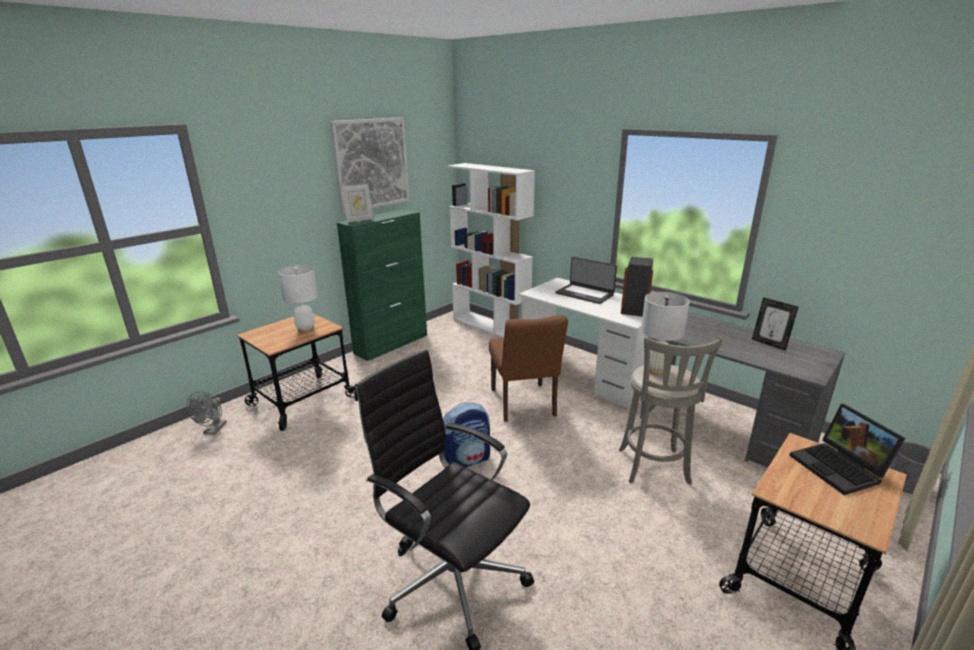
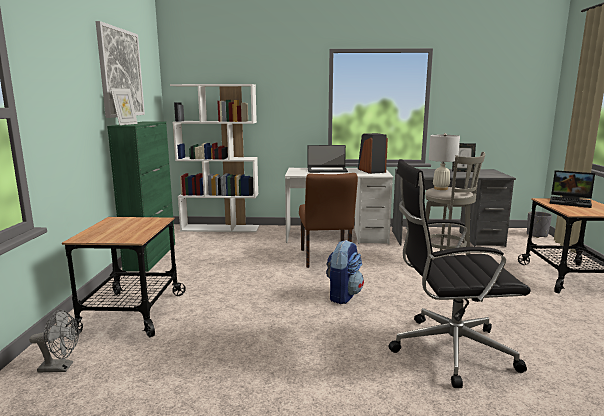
camera: 40 degrees left, 10 degrees down
(213, 430) = (61, 367): grey fan -> grey fan turned 60 degrees counterclockwise
(305, 329) = (138, 225): white table lamp -> none
(524, 405) = (325, 259): brown chair -> brown chair turned 45 degrees clockwise

